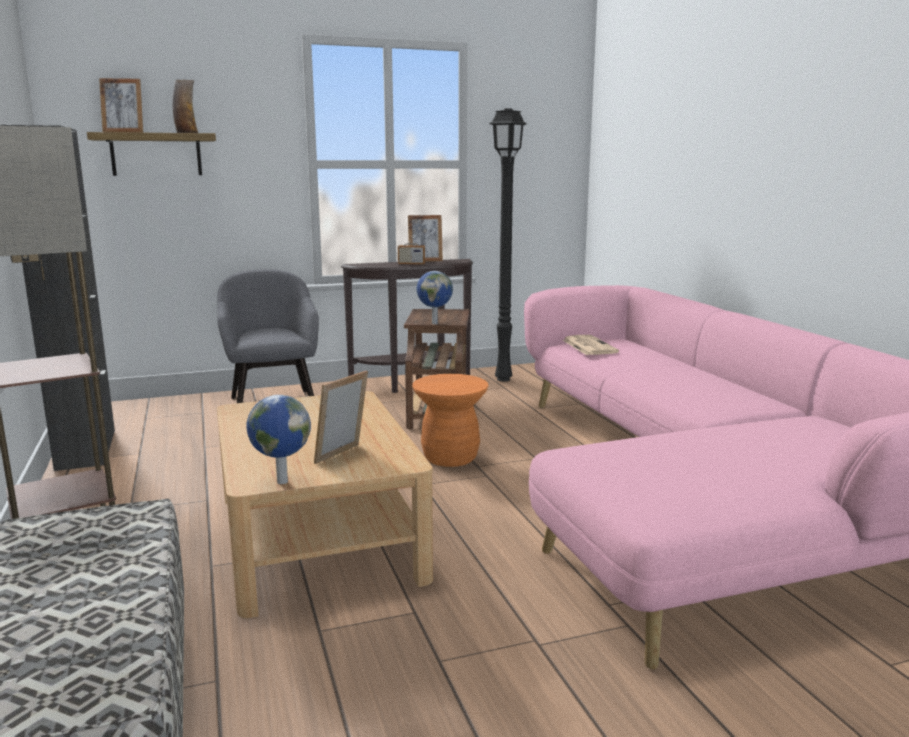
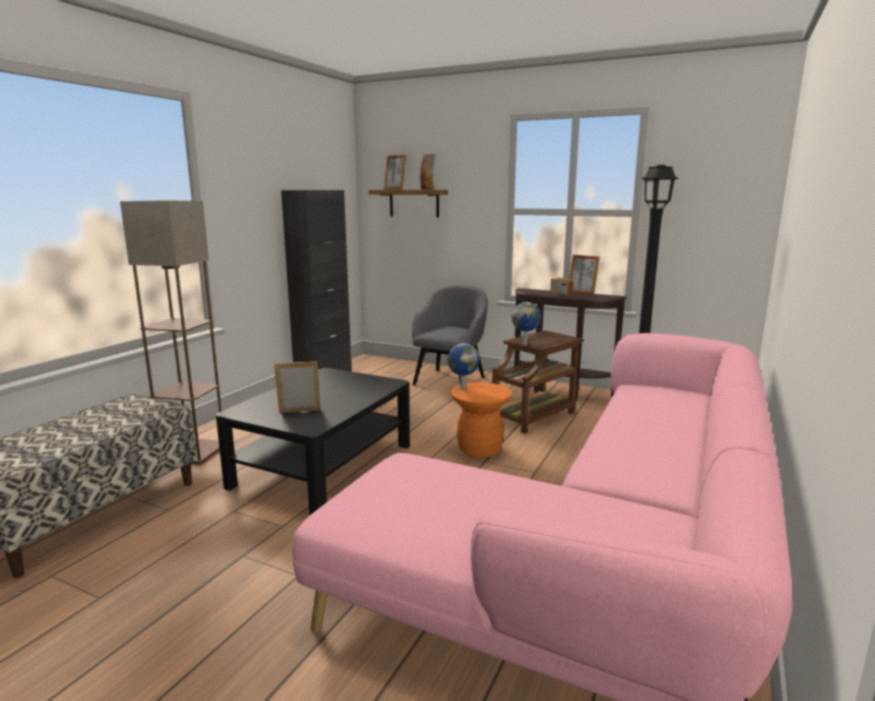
camera: 45 degrees right, 0 degrees up
(281, 481) = (245, 416): globe -> globe (462, 388)
(319, 536) = (324, 465): beige coffee table -> black coffee table
(588, 346) = (641, 391): newspaper -> none

